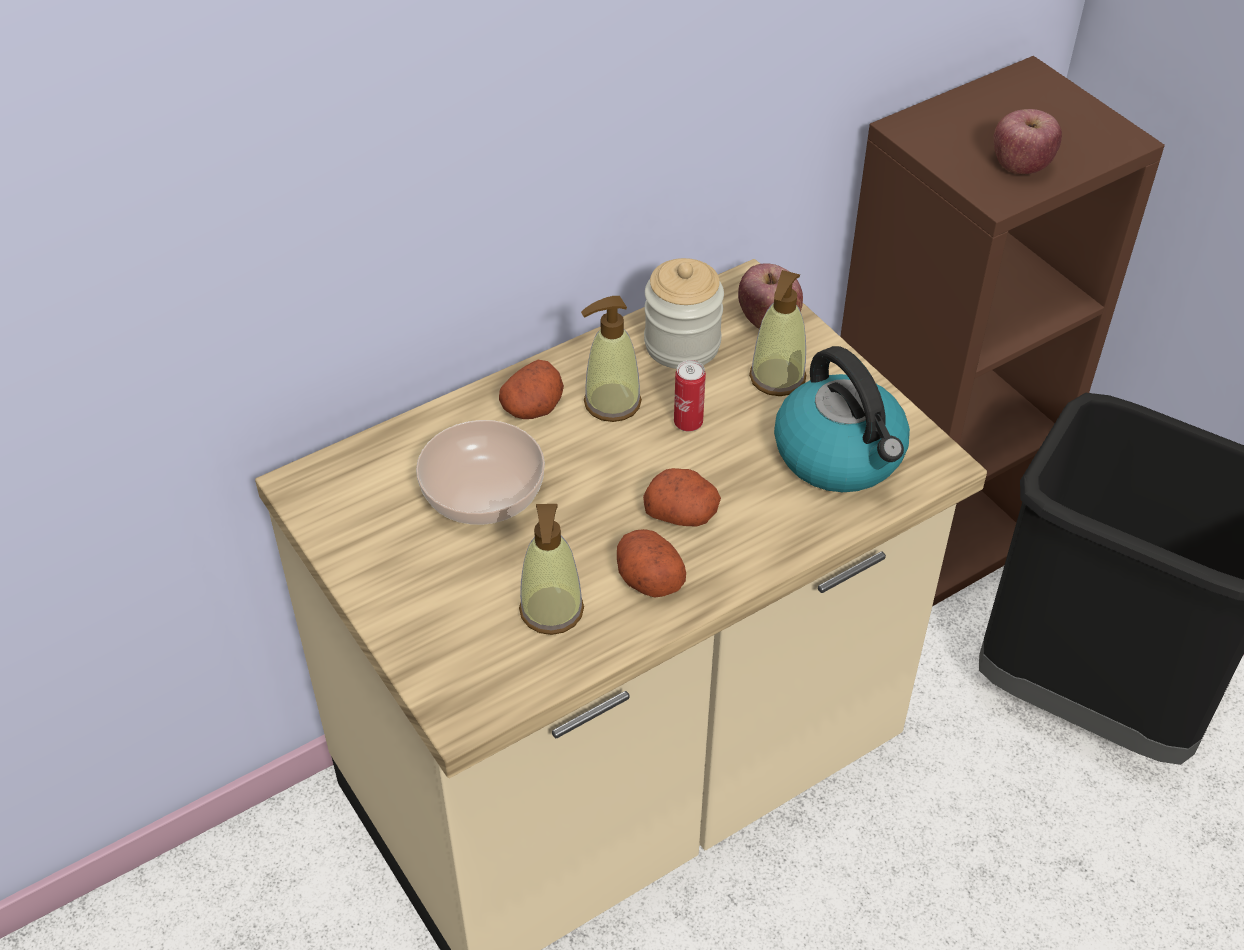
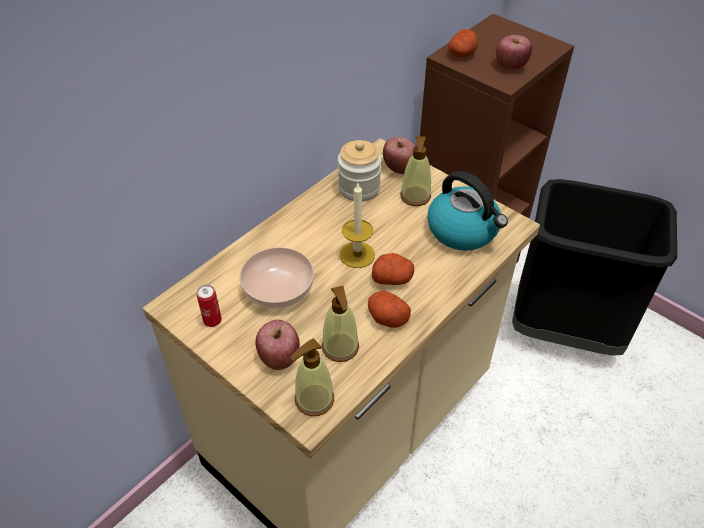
camera: 15 degrees left, 0 degrees up
(446, 604) = (279, 357): none -> apple
(532, 407) = (290, 236): potato -> potato (462, 54)
(611, 403) = (332, 226): soap dispenser -> soap dispenser (314, 400)
(636, 461) = (357, 255): none -> candle
(688, 423) = (377, 229): can -> can (212, 321)

